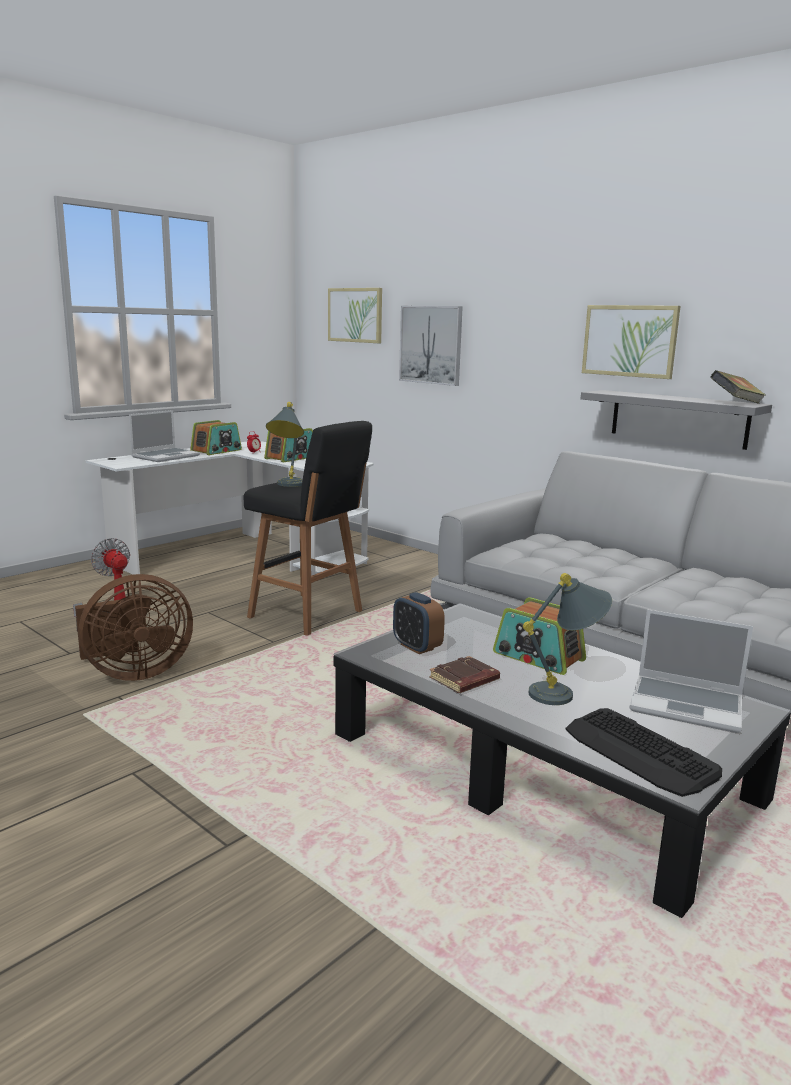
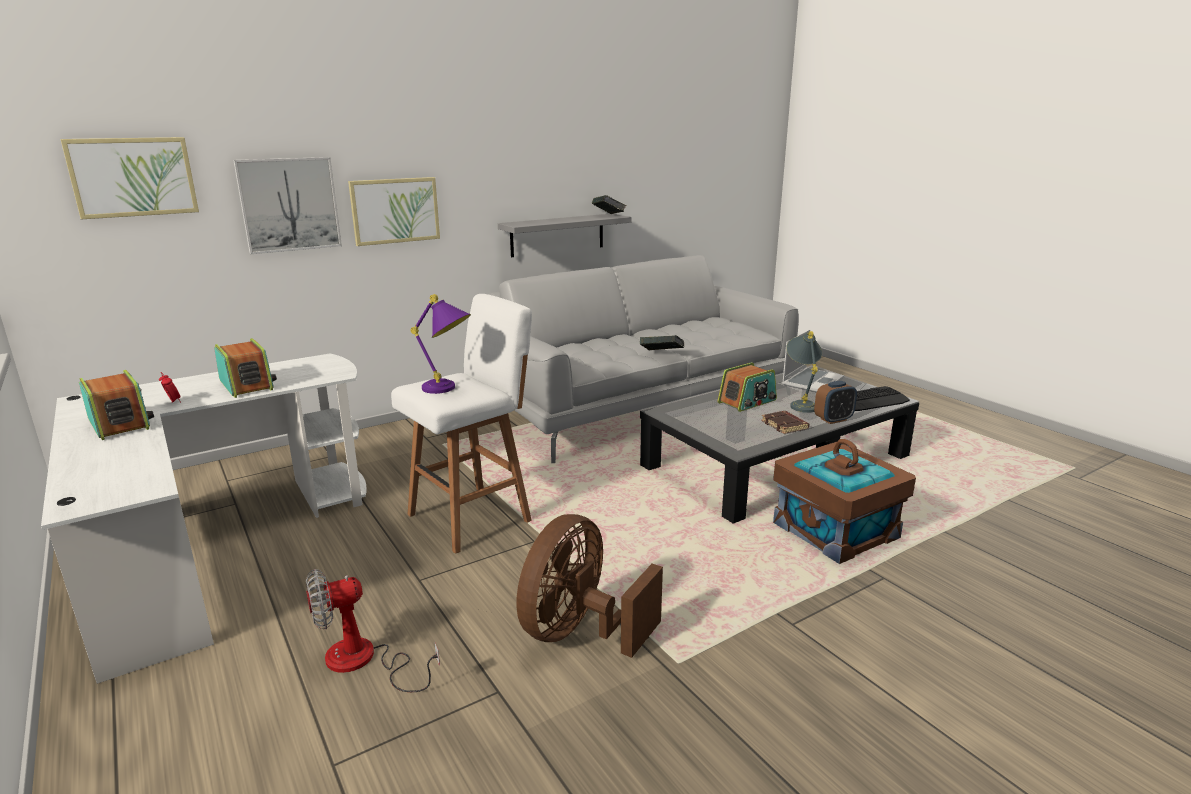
camera: 75 degrees left, 5 degrees up
(134, 672) = (580, 632): brown fan -> brown fan turned 135 degrees counterclockwise
(166, 456) = (113, 458): laptop -> none
(287, 486) = (448, 389): grey table lamp -> purple table lamp
(308, 615) = (473, 516): black stool -> white stool
(342, 811) = (836, 531): none -> brown storage box
(417, 647) = (729, 432): alarm clock -> alarm clock (833, 419)
(598, 580) = (661, 354): none -> book
(629, 341) = (513, 179): picture -> picture (395, 210)

